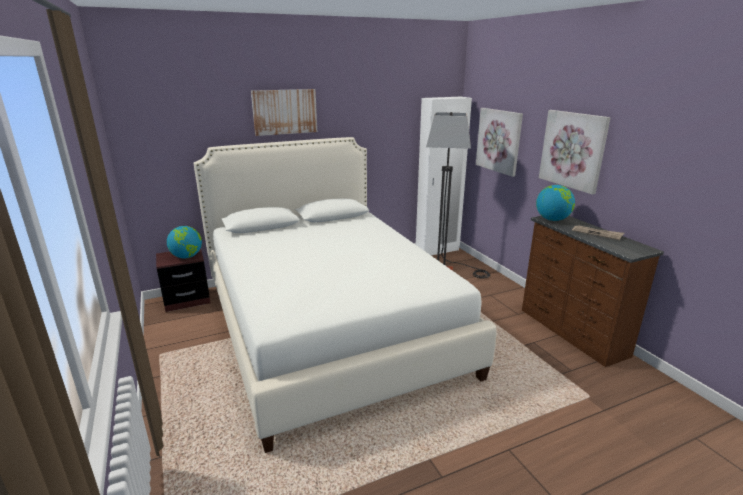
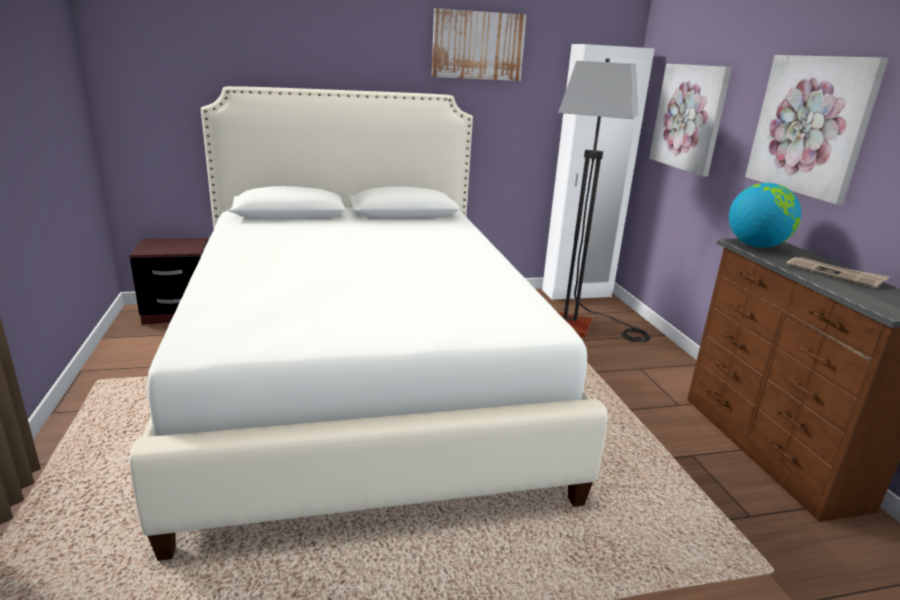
camera: 10 degrees right, 0 degrees up
(187, 257) = (180, 247): globe -> none
(285, 112) = (347, 44): picture -> picture (478, 45)

